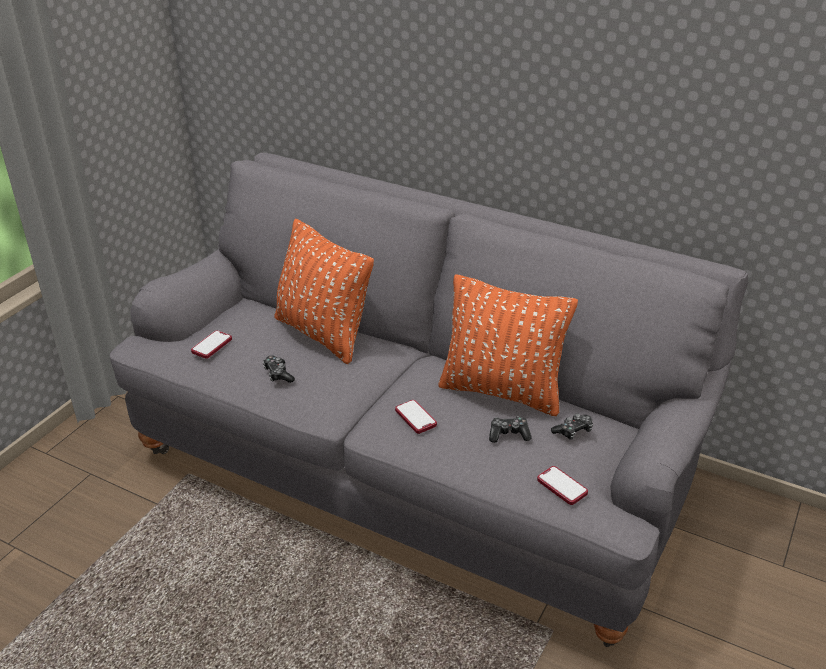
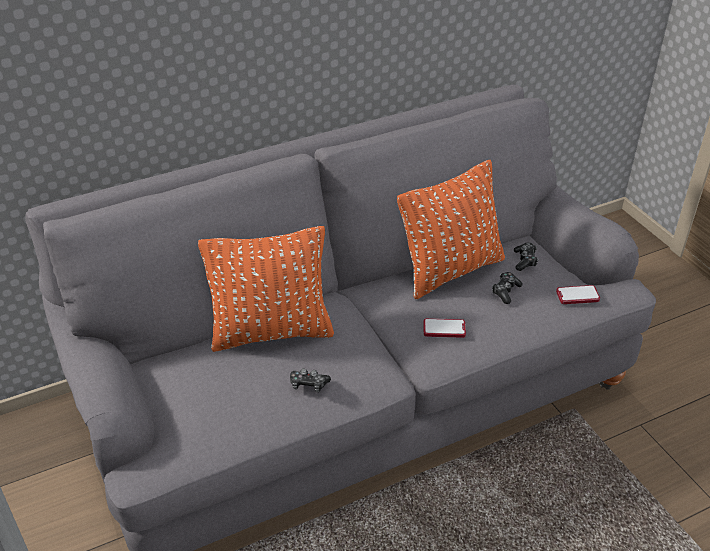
camera: 55 degrees left, 5 degrees up
(212, 345) = (215, 412): phone -> none

